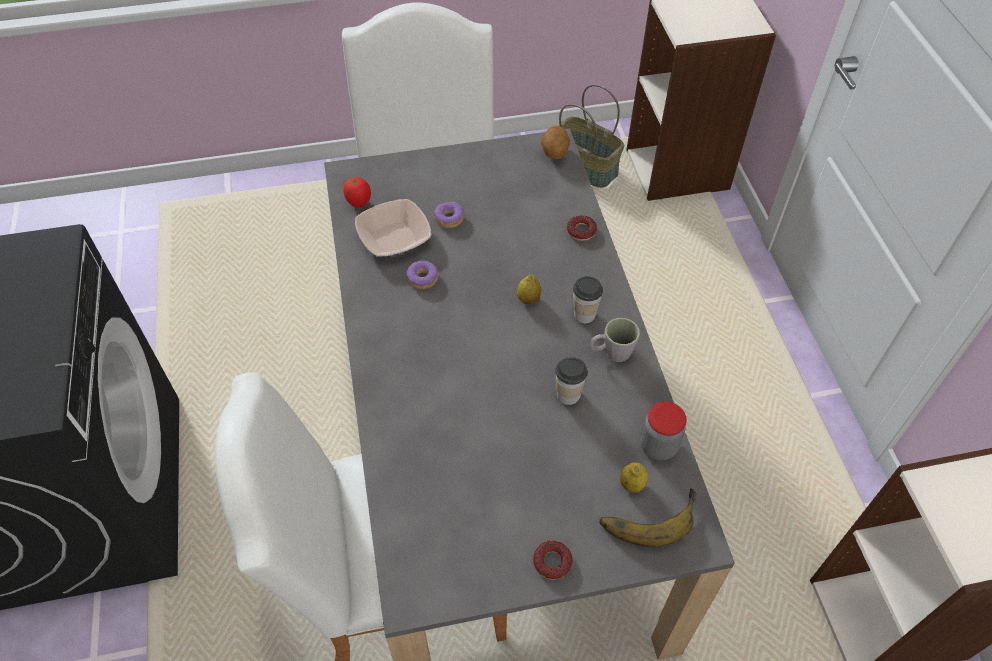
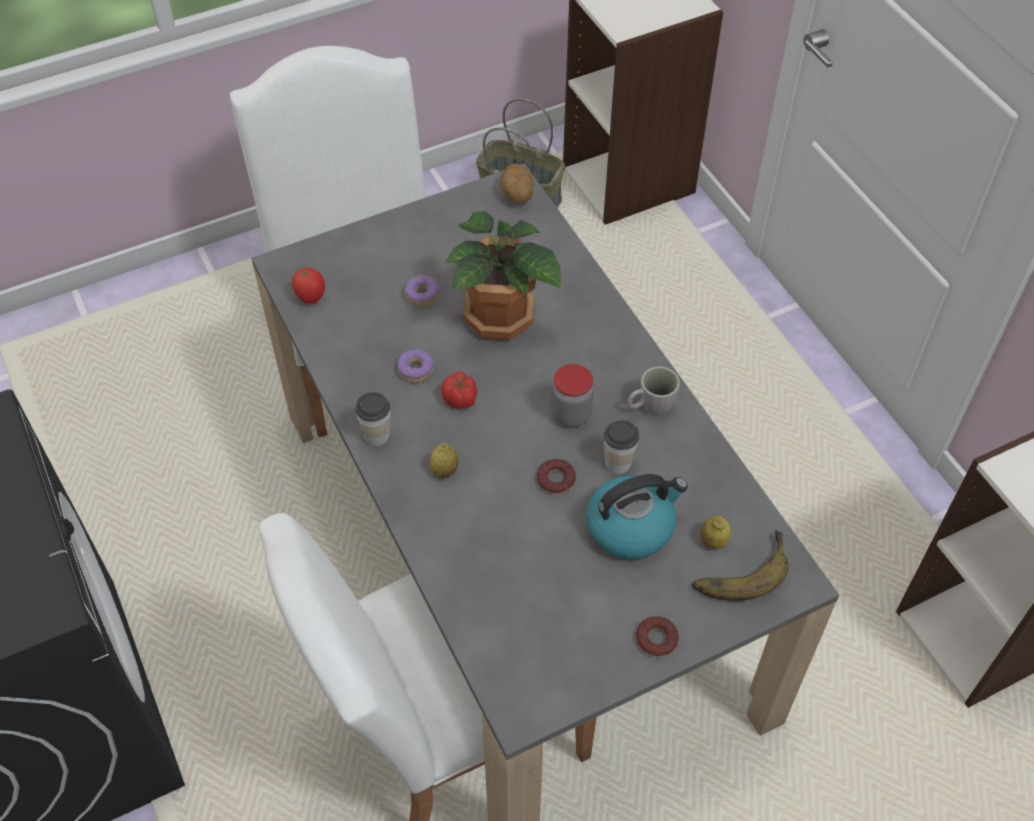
camera: 15 degrees left, 0 degrees up
(394, 238) = (366, 330): bowl -> none
(451, 311) = (460, 400): none -> tomato
(507, 251) = (500, 319): none -> potted plant
(528, 299) = (542, 368): lemon -> lemon (444, 470)
(562, 454) = (631, 526): none -> kettle
(581, 231) = (575, 280): donut -> donut (556, 479)
(584, 314) = (608, 372): cup -> cup (376, 435)
(658, 446) = (728, 495): jar -> jar (571, 414)

